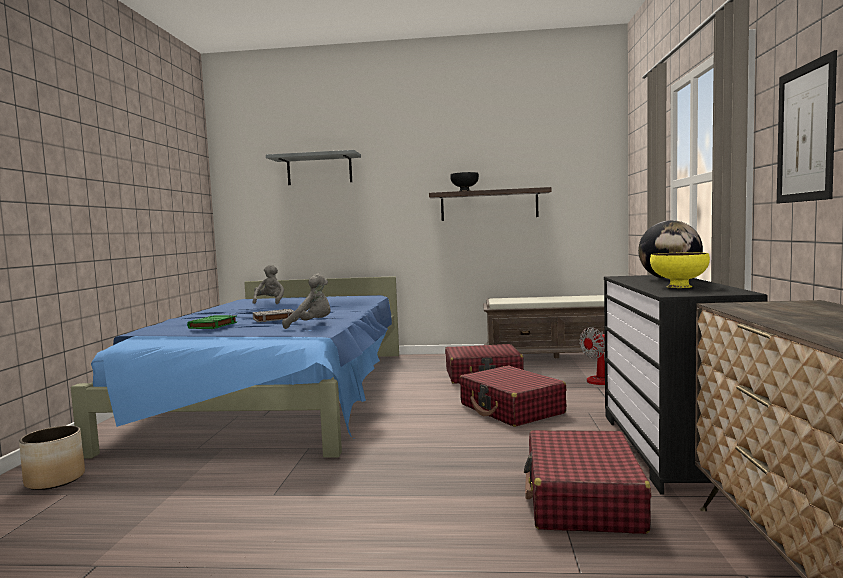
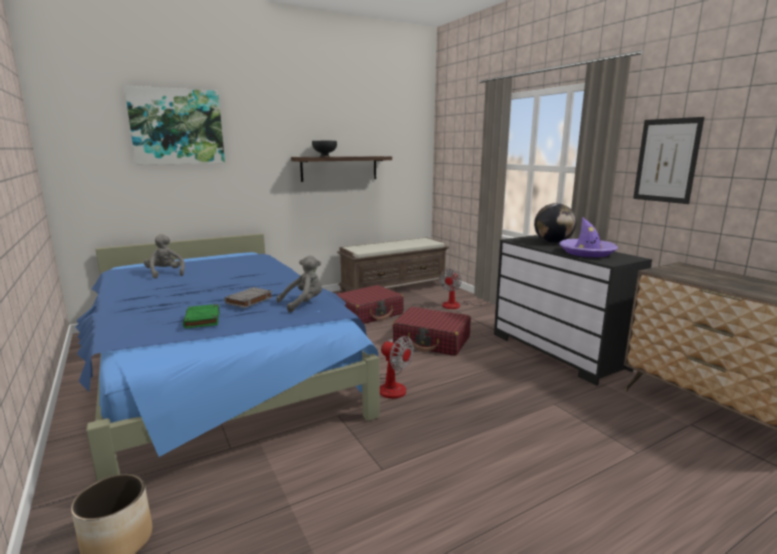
camera: 35 degrees left, 10 degrees up
(319, 170) = (177, 127): grey shelf -> picture
(397, 437) = (392, 386): none -> fan
(582, 499) = (569, 402): red suitcase -> none
(679, 286) = (587, 252): yellow bowl -> purple hat

